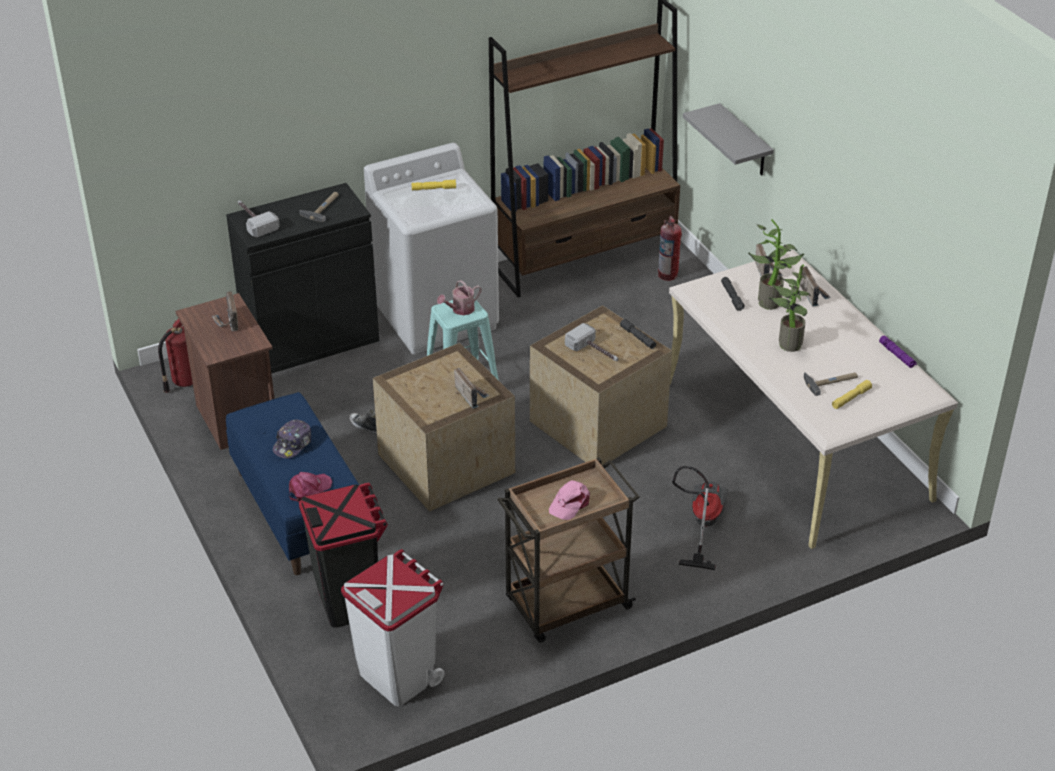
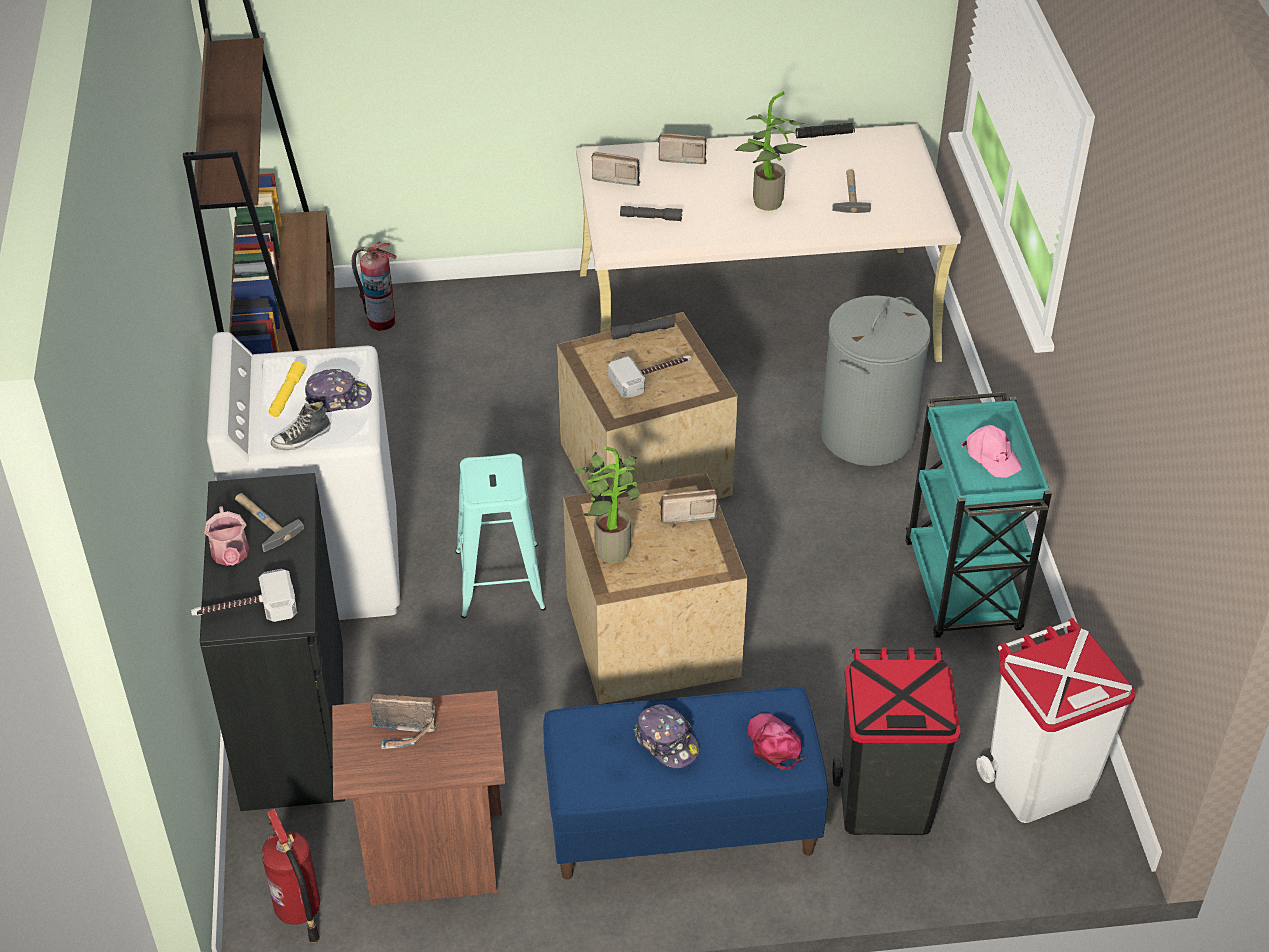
camera: 70 degrees left, 5 degrees up
(365, 426) = (531, 704): shoe -> shoe (302, 438)
(440, 206) = (338, 398): none -> cap
(460, 310) = (492, 477): watering can -> watering can (231, 556)
(566, 605) = (963, 588): brown cart -> turquoise cart
(701, 524) = (867, 433): vacuum cleaner -> grey laundry basket
(744, 142) = (434, 79): grey shelf -> none
(771, 301) = (677, 191): potted plant -> potted plant (610, 547)
(851, 398) = (885, 189): yellow flashlight -> none
(897, 355) = (824, 135): purple flashlight -> black flashlight

